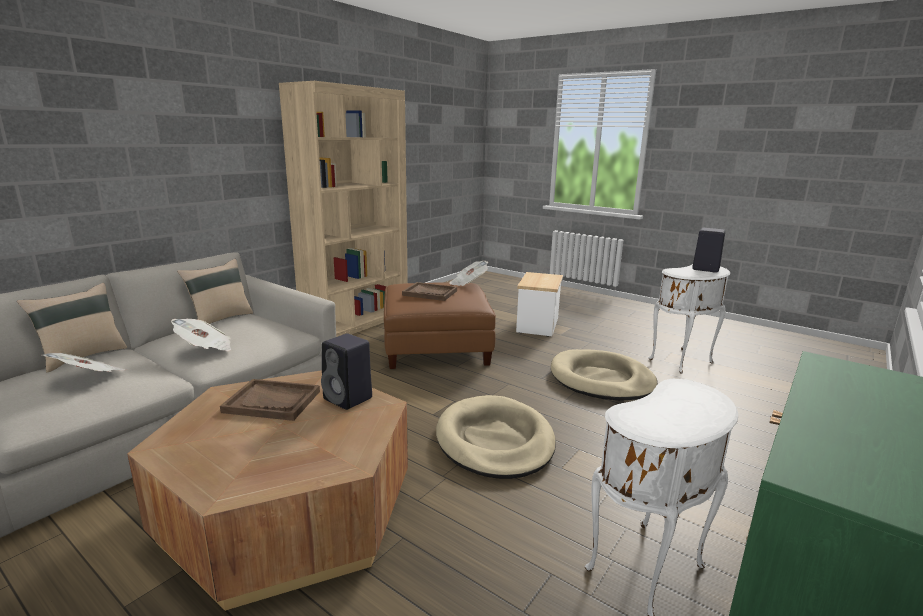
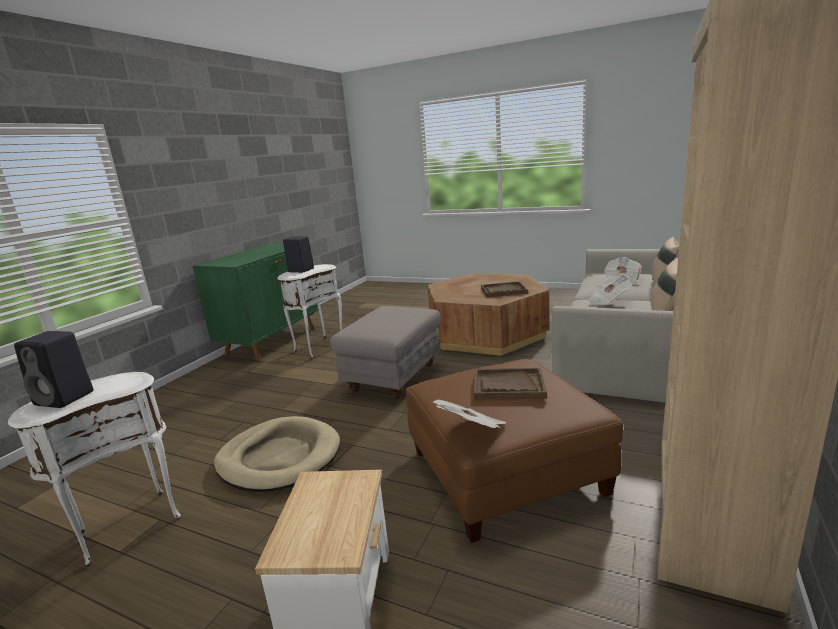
camera: 170 degrees right, 0 degrees up
(349, 399) = (466, 297): black speaker -> black speaker (300, 270)
(495, 441) = (393, 378): beige dog bed -> grey ottoman

